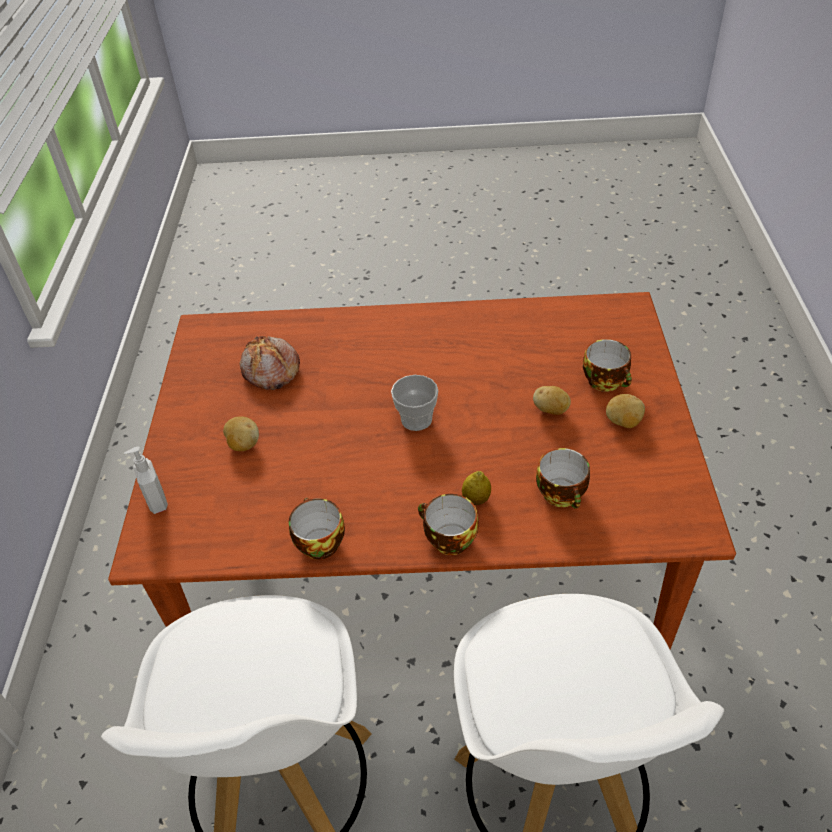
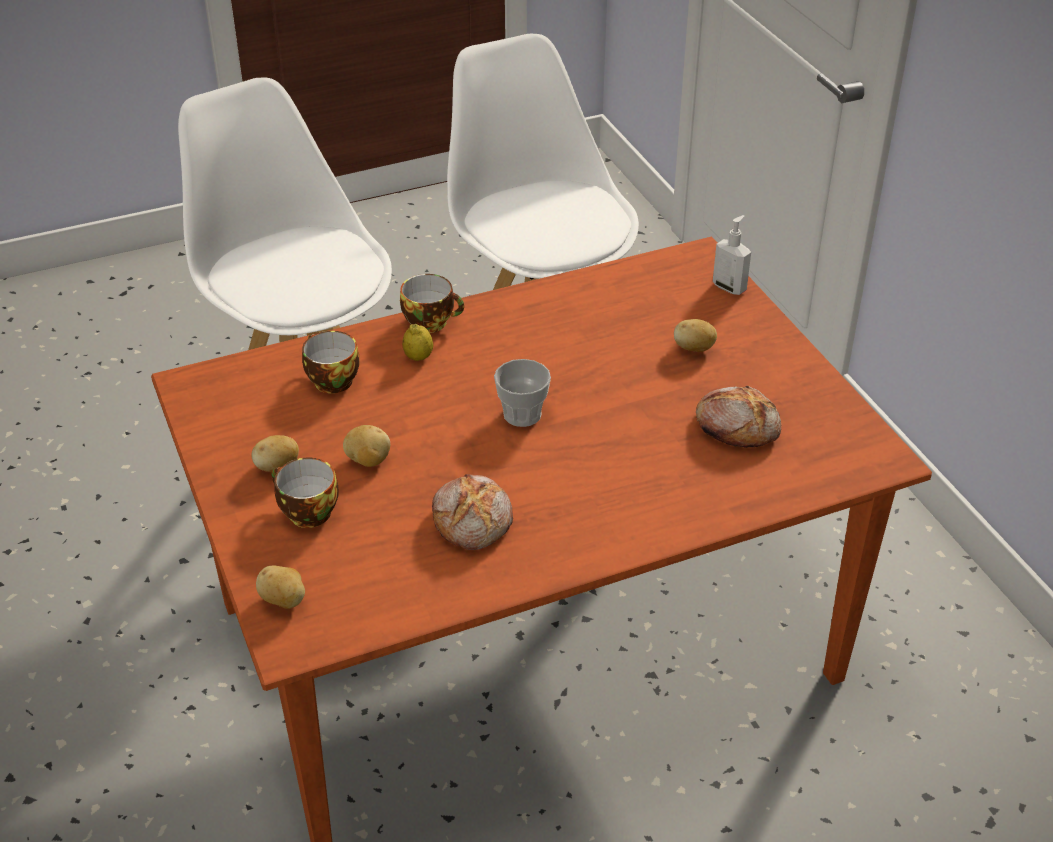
camera: 155 degrees right, 5 degrees down
(318, 542) = (551, 294): cup -> none
(490, 349) = (474, 520): none -> bread
(630, 329) = (284, 601): none -> potato

